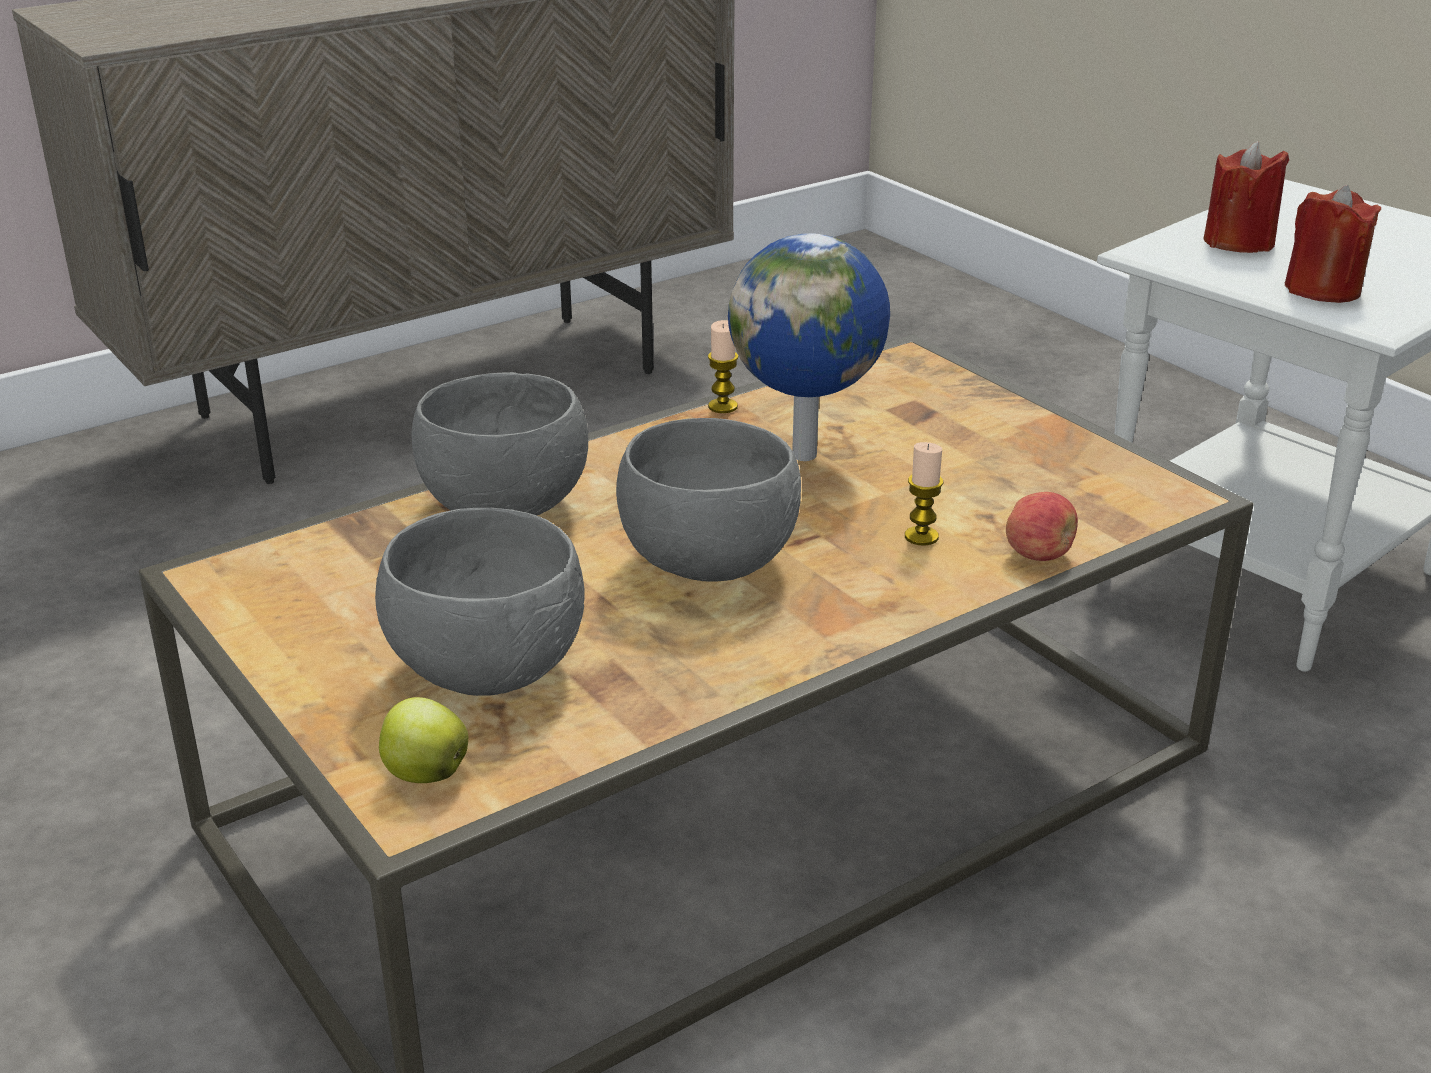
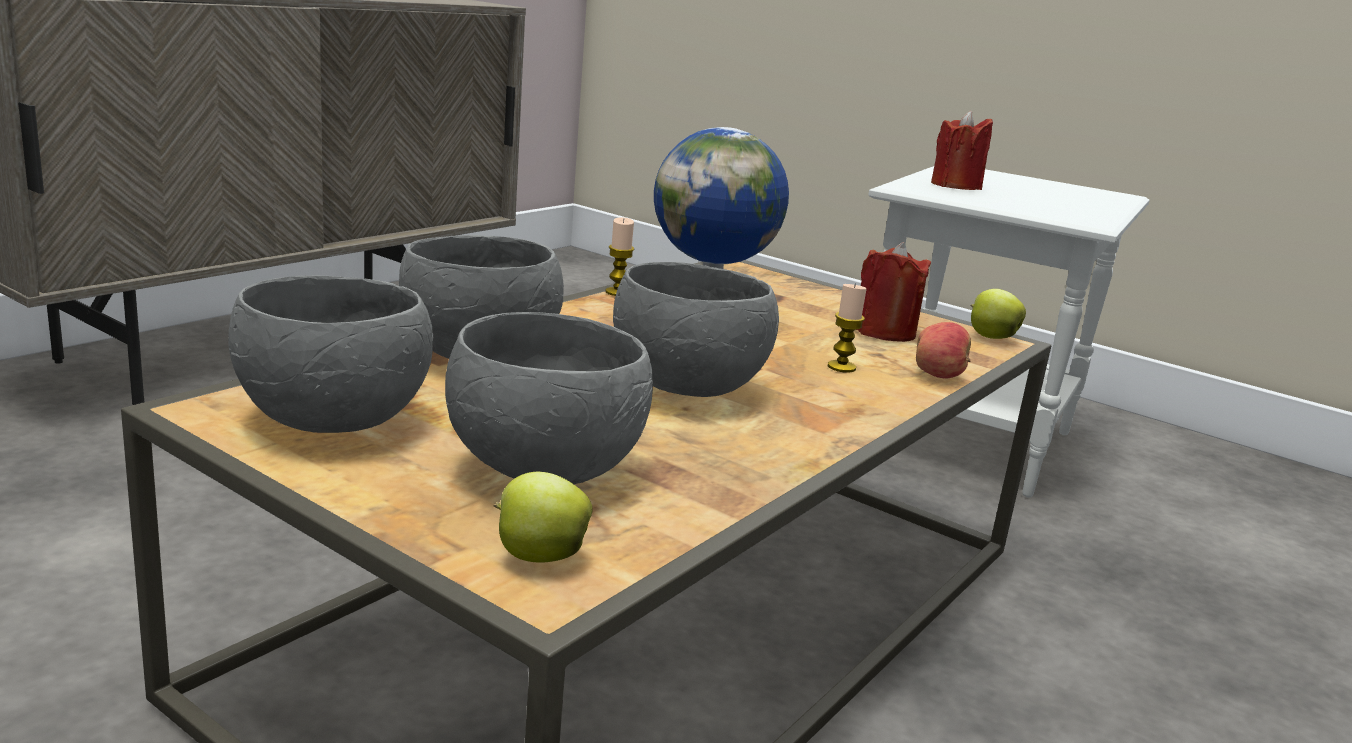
camera: 20 degrees left, 10 degrees down
(321, 597) = (337, 422): none -> grey bowl
(1170, 489) = (990, 337): none -> apple
(1322, 289) = (1037, 207): red candle -> red candle (884, 332)

